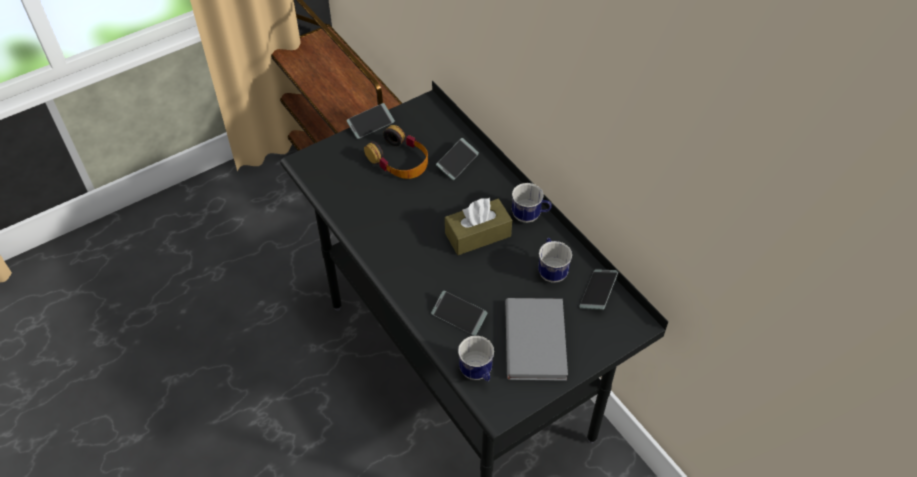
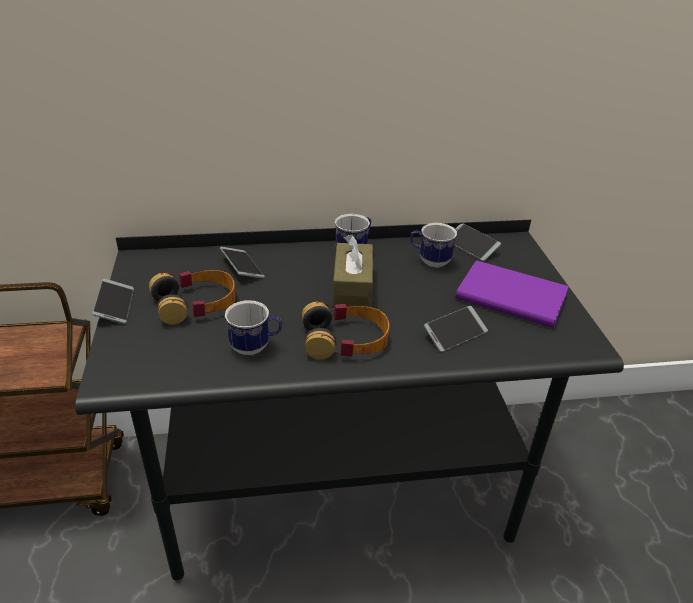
camera: 65 degrees left, 15 degrees down
(411, 255) = (345, 340): none -> headphones
(477, 373) = (538, 346): mug -> mug (255, 347)
(537, 339) = (510, 295): grey book -> purple book

